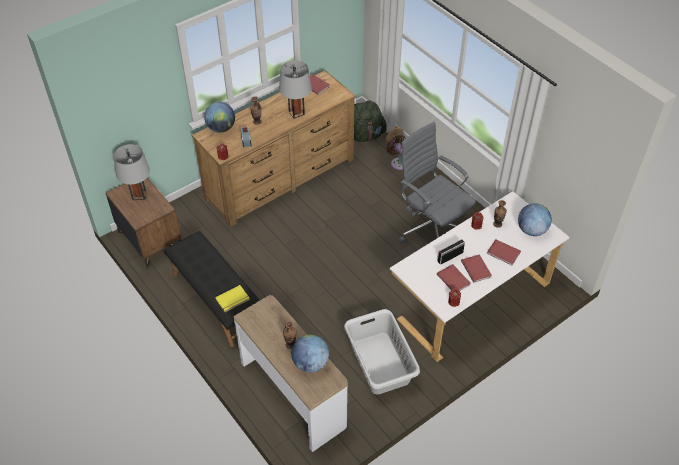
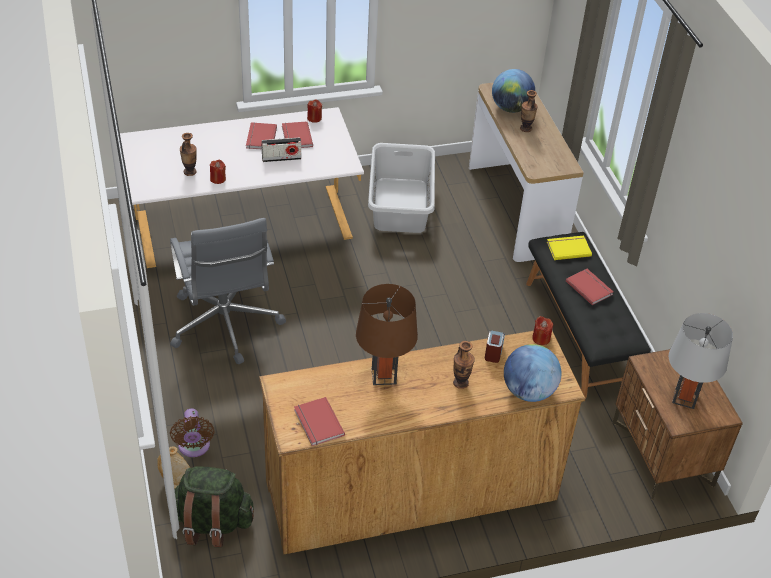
camera: 160 degrees left, 5 degrees down
(296, 113) = (384, 376): grey table lamp -> brown table lamp
(503, 253) = (214, 141): red book -> red book (590, 287)
(531, 230) = (154, 153): globe -> none

